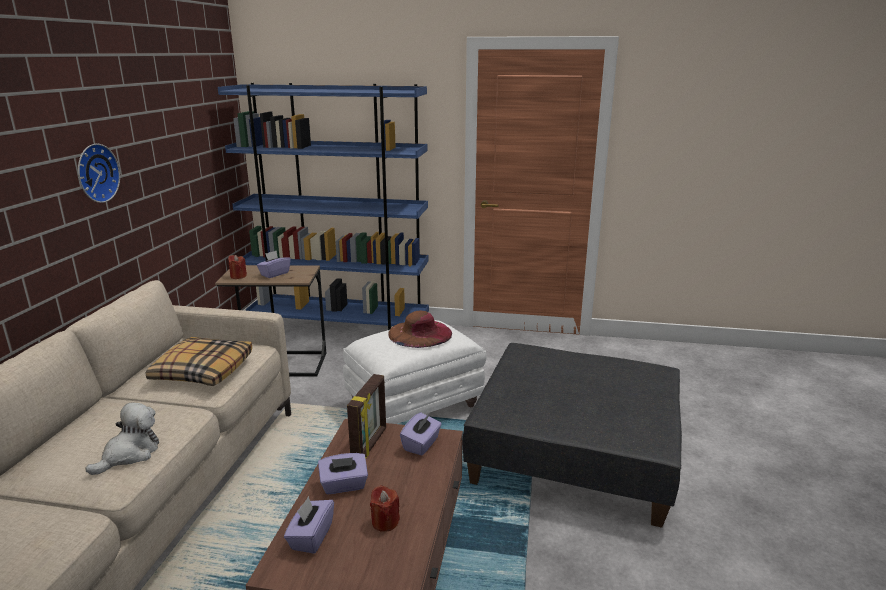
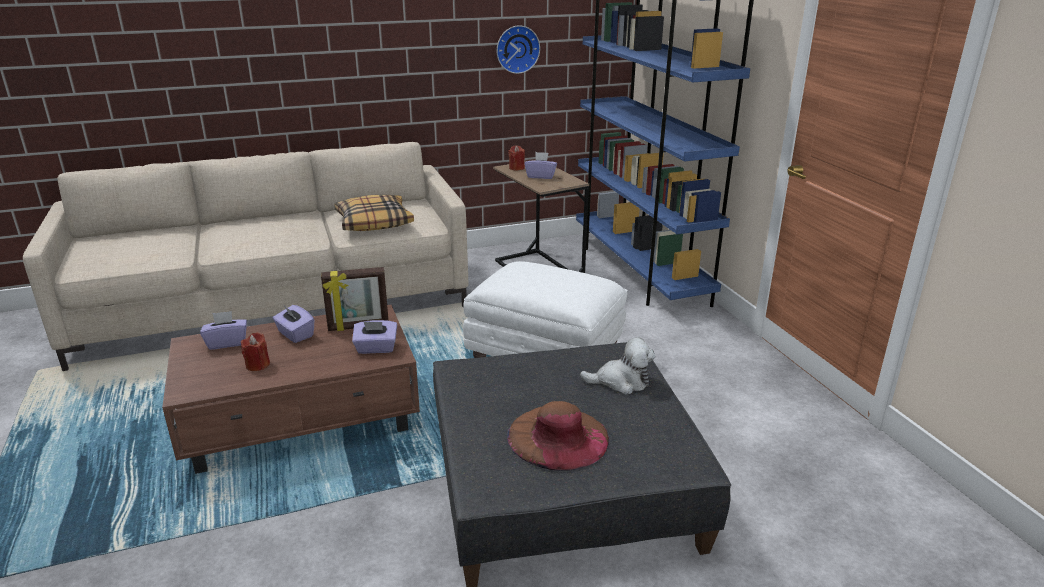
camera: 60 degrees right, 5 degrees up
(95, 173) = (397, 39): wall clock -> wall clock (517, 49)
(130, 454) = (251, 243): plush toy -> plush toy (621, 382)
(420, 333) = (554, 279): brown hat -> brown hat (558, 437)

